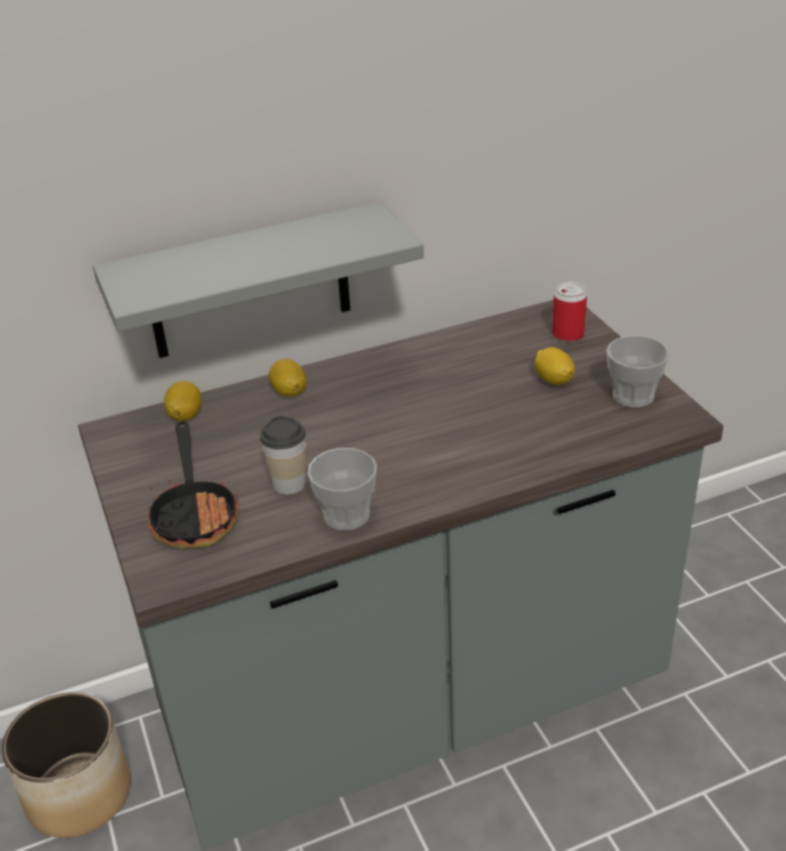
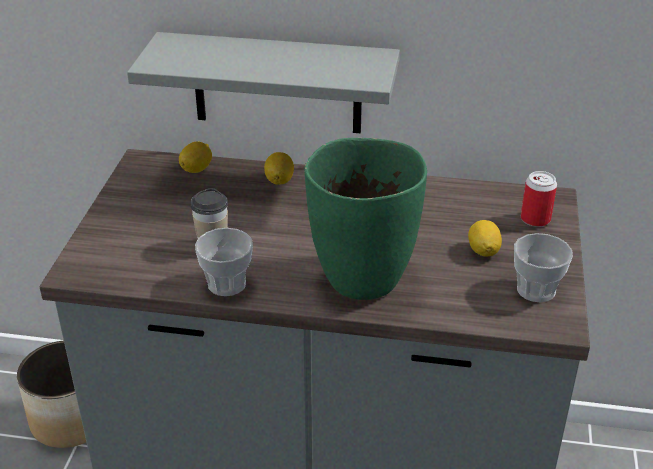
camera: 30 degrees right, 0 degrees up
(195, 513) = (135, 239): frying pan -> none
(472, 451) = (361, 278): none -> green vase

